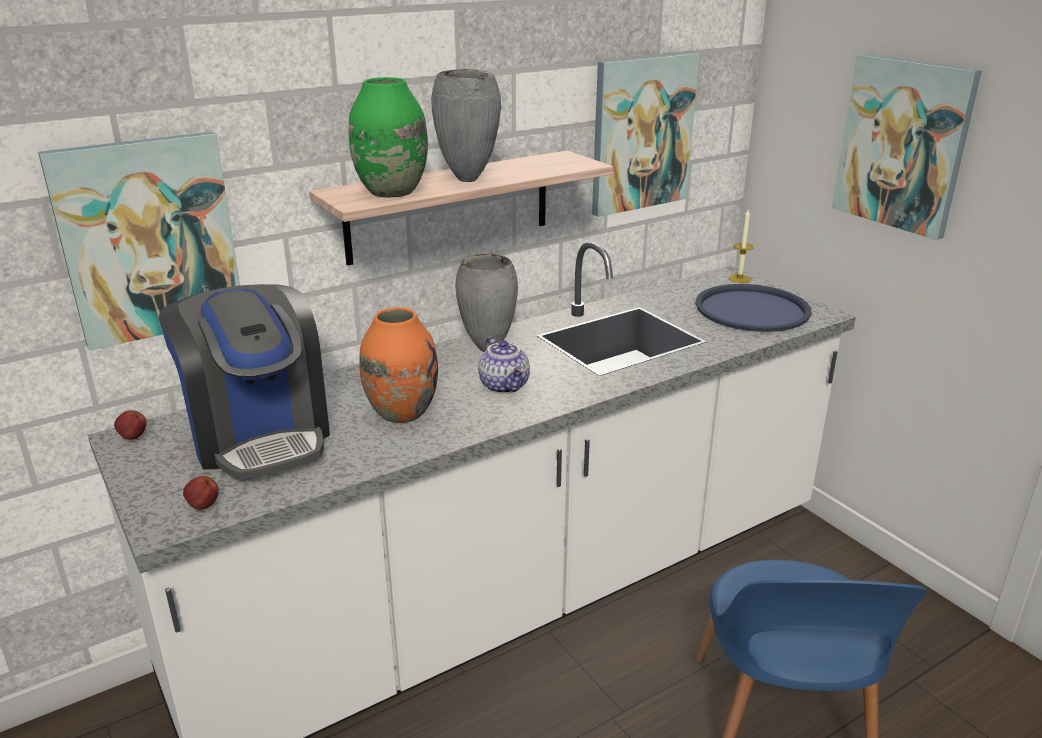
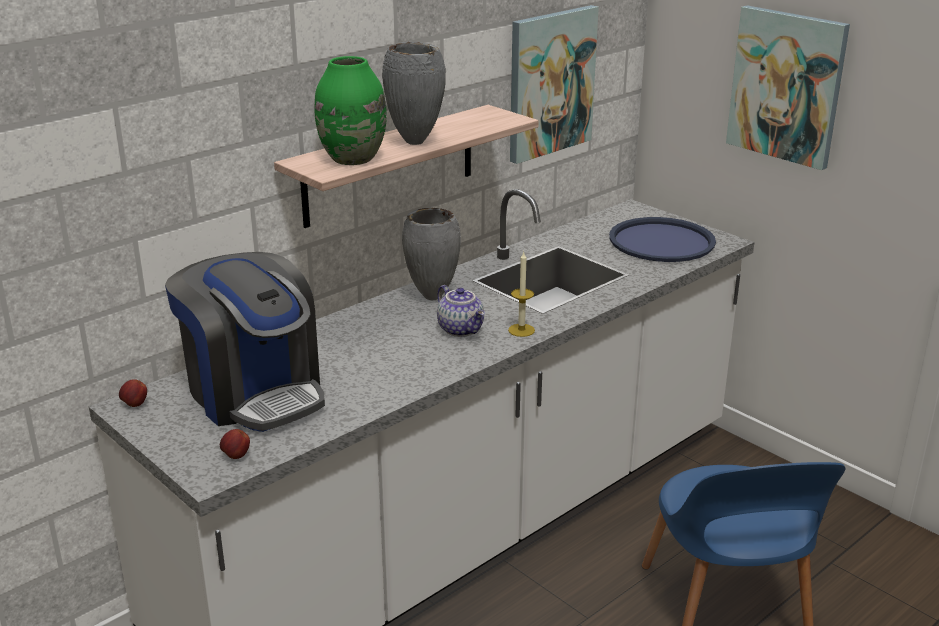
camera: 10 degrees left, 0 degrees up
(149, 239) = (142, 218): picture -> none
(401, 412) = (376, 361): orange vase -> none
(739, 279) = (642, 212): candle -> candle (521, 330)

